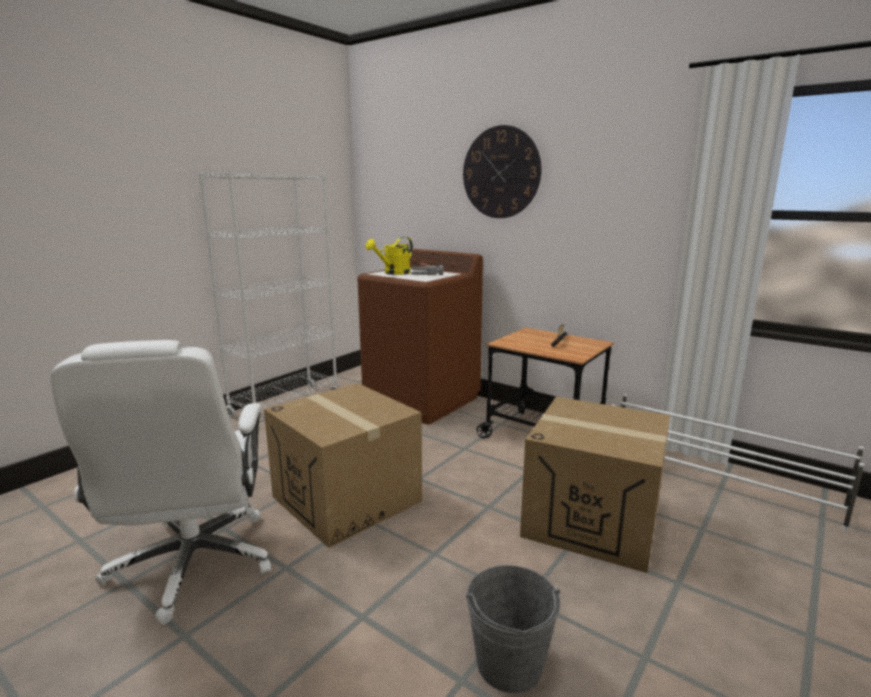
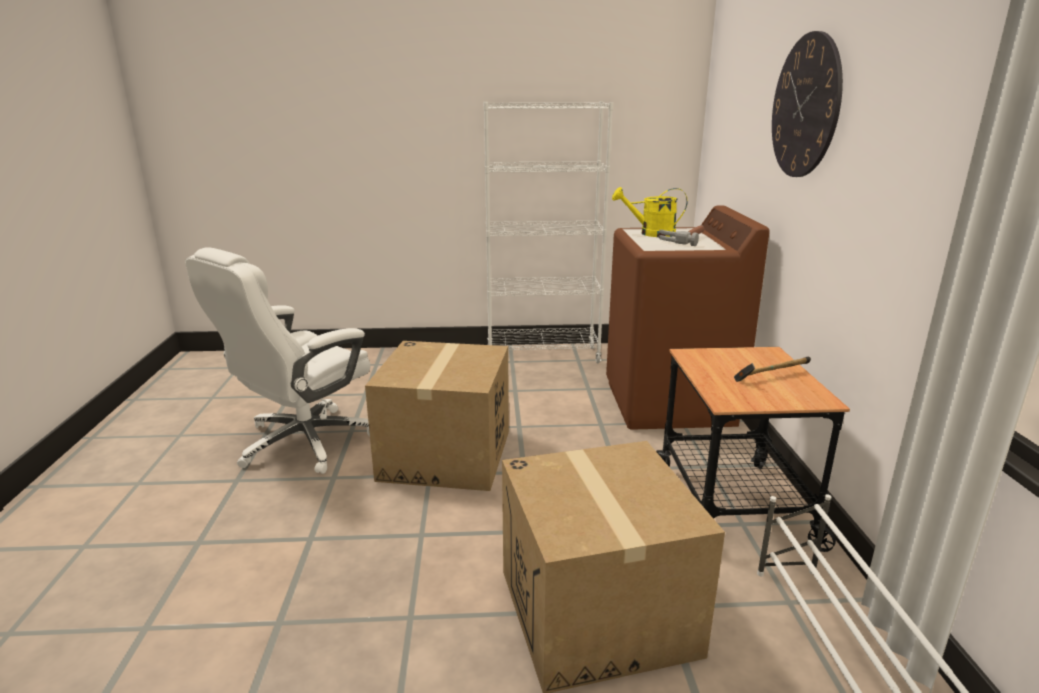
camera: 50 degrees right, 5 degrees up
(509, 664) = (316, 642): grey bucket -> none

